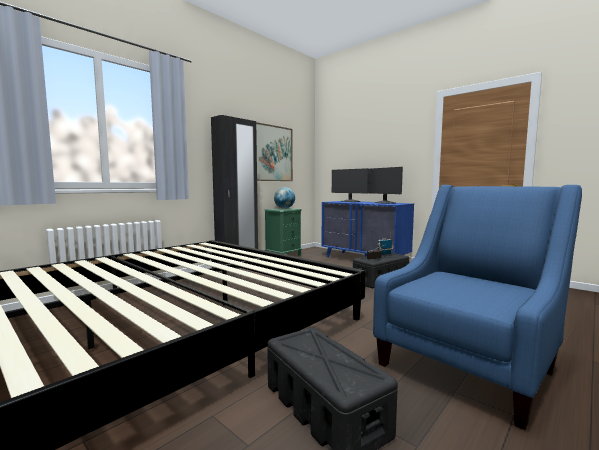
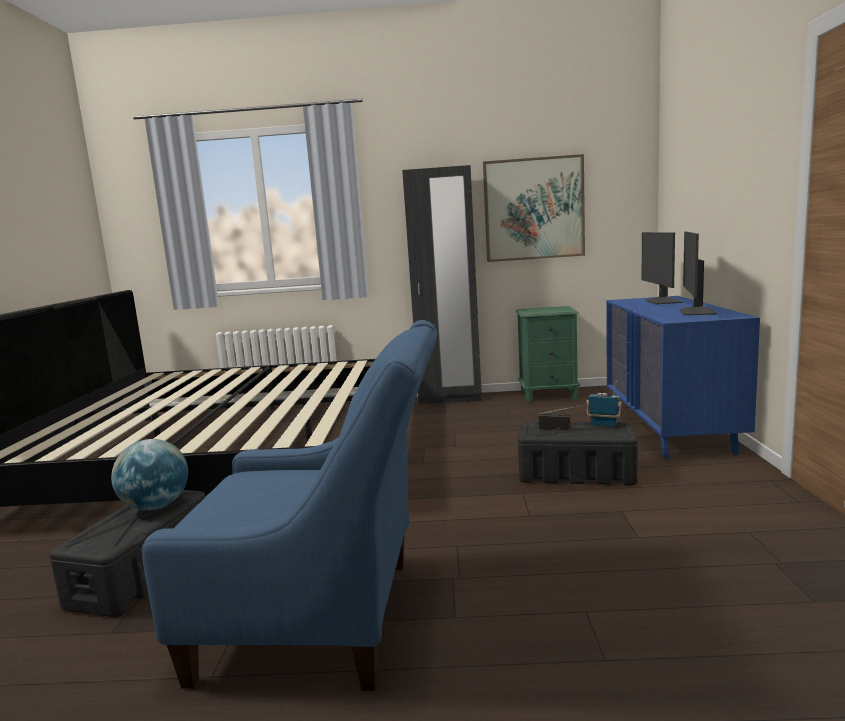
camera: 50 degrees right, 5 degrees up
(284, 208) = (552, 308): globe -> globe (156, 506)

